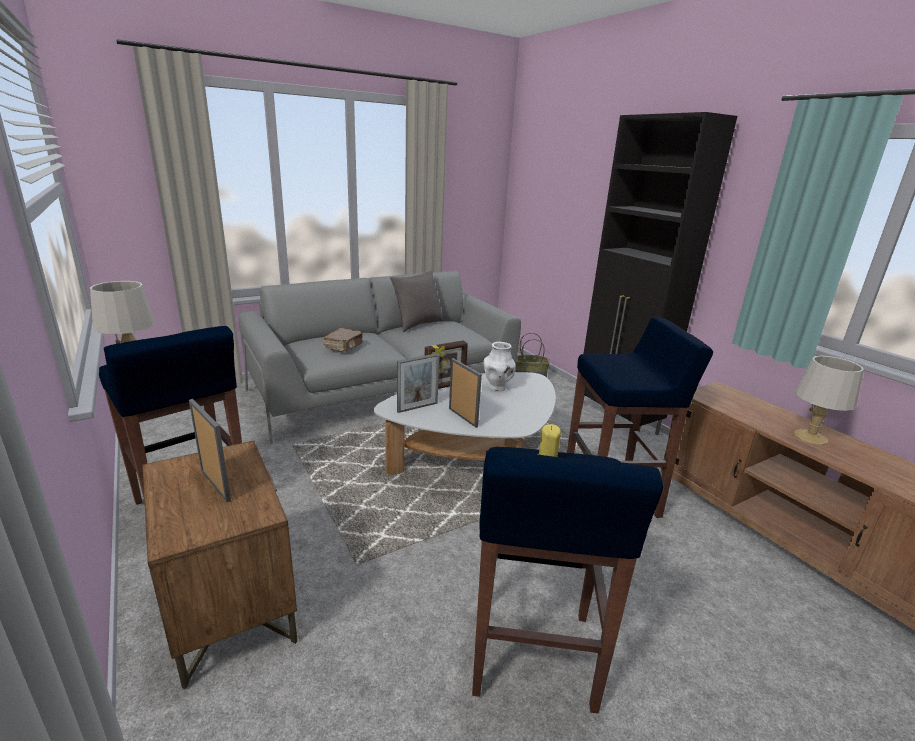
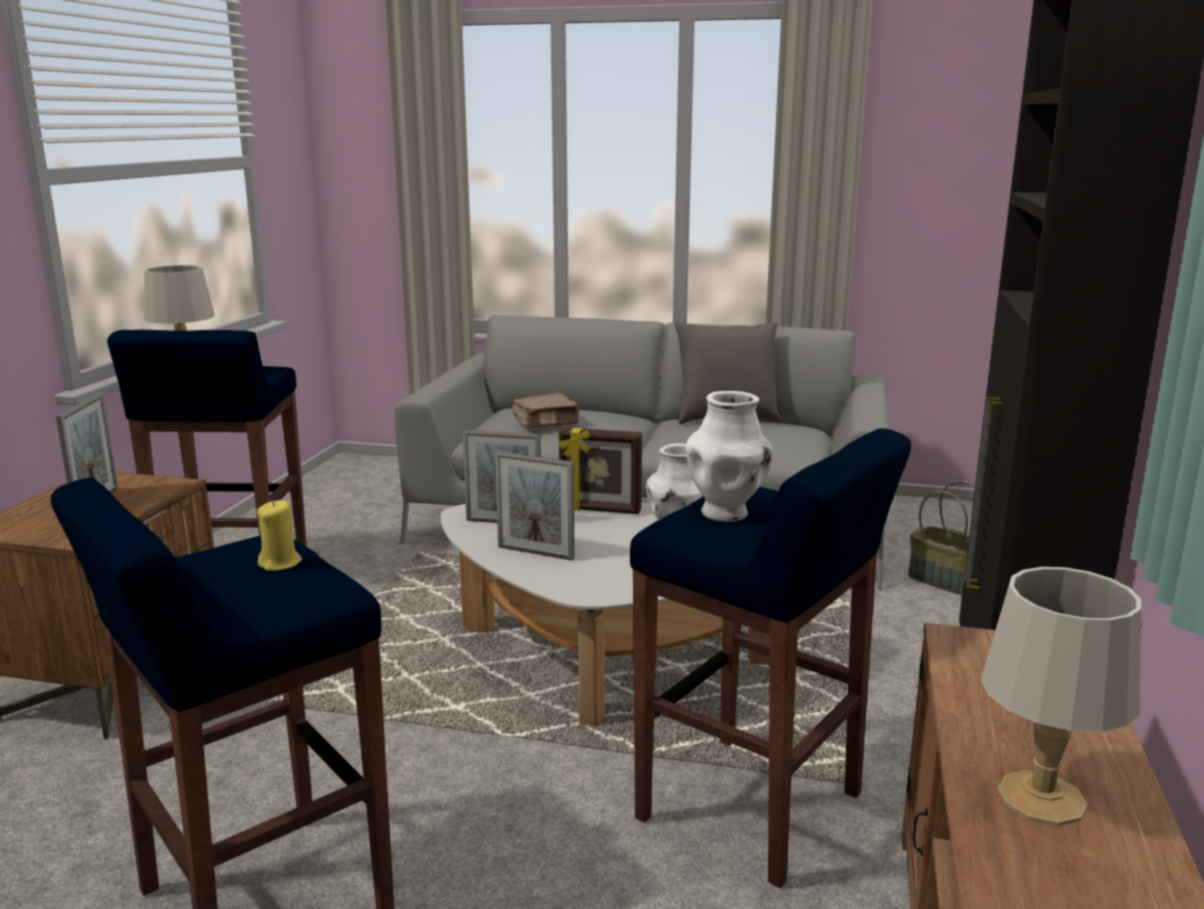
camera: 45 degrees right, 5 degrees down
(463, 417) = (535, 553): picture frame -> picture frame turned 105 degrees clockwise
(617, 369) = (726, 513): none -> white vase

